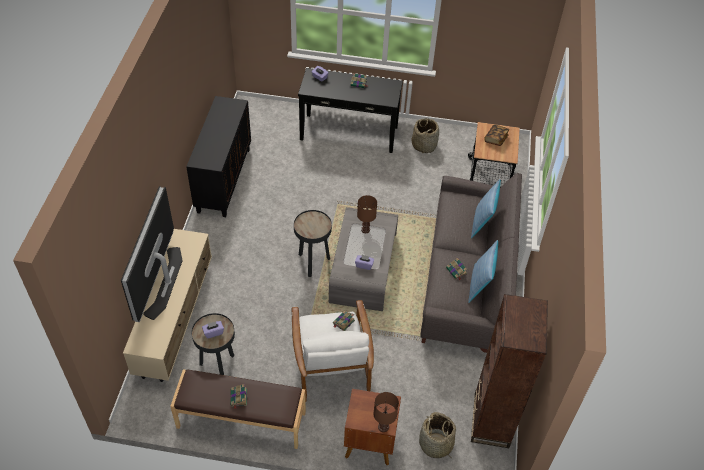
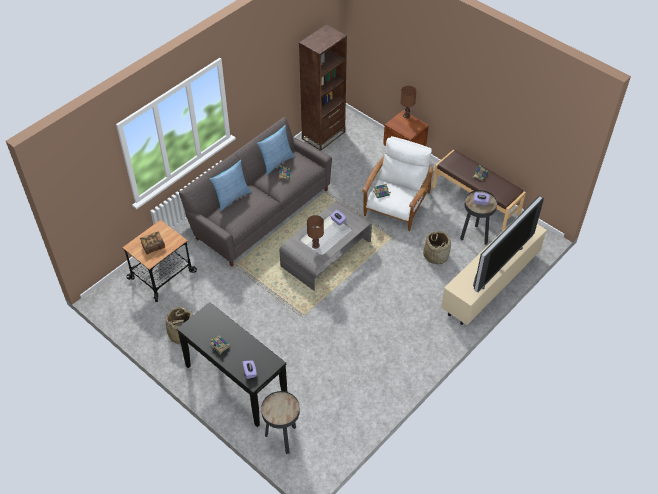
camera: 145 degrees left, 0 degrees up
(223, 179) = (387, 389): black cabinet -> none
(312, 263) = (361, 275): black side table -> black side table (283, 438)
(436, 444) = (366, 139): basket -> basket (436, 255)

